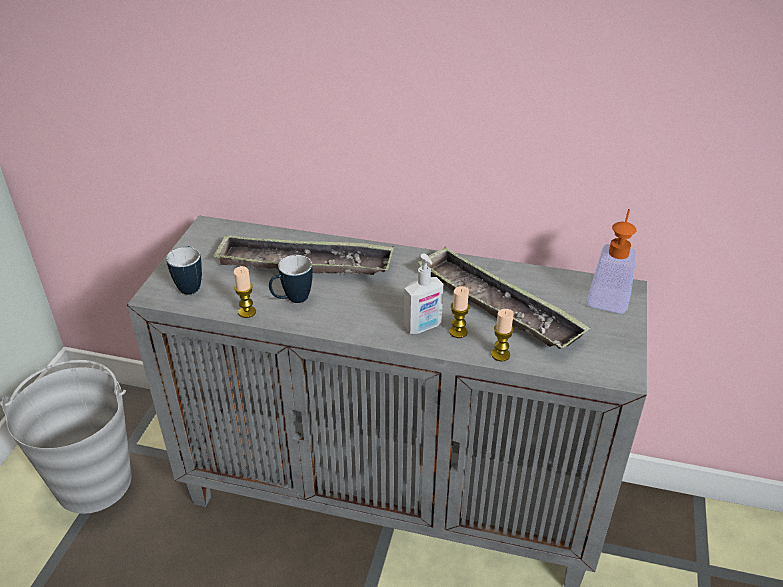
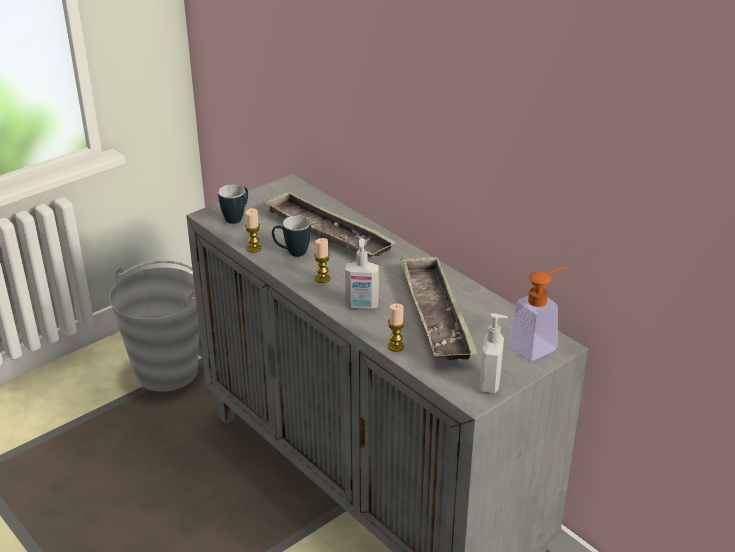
camera: 35 degrees right, 5 degrees down
(458, 332) = (383, 319): candle -> candle (322, 278)
(618, 352) = (490, 384): none -> soap dispenser

